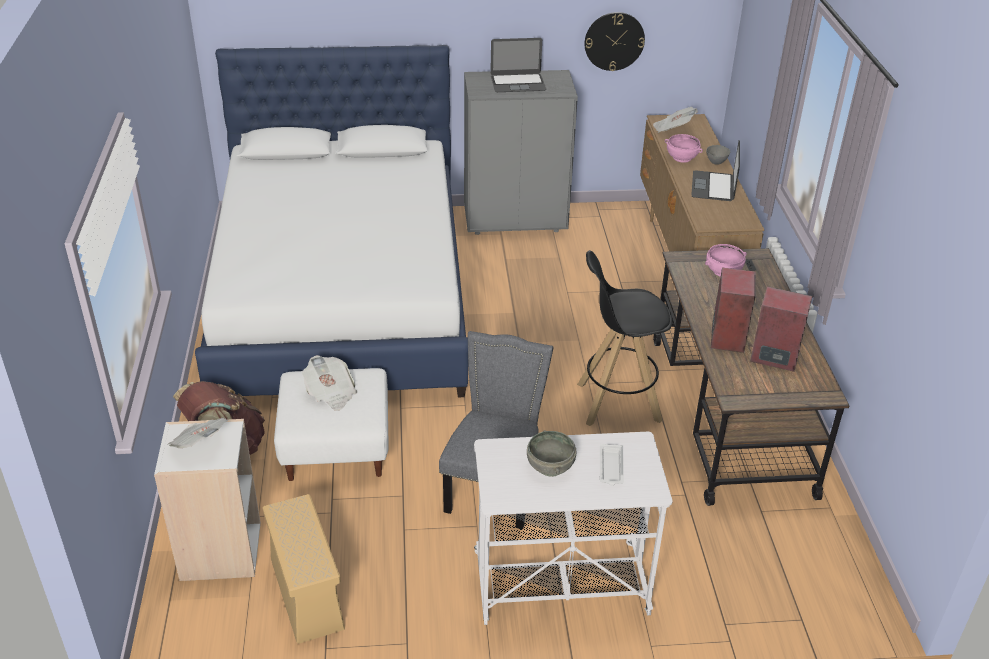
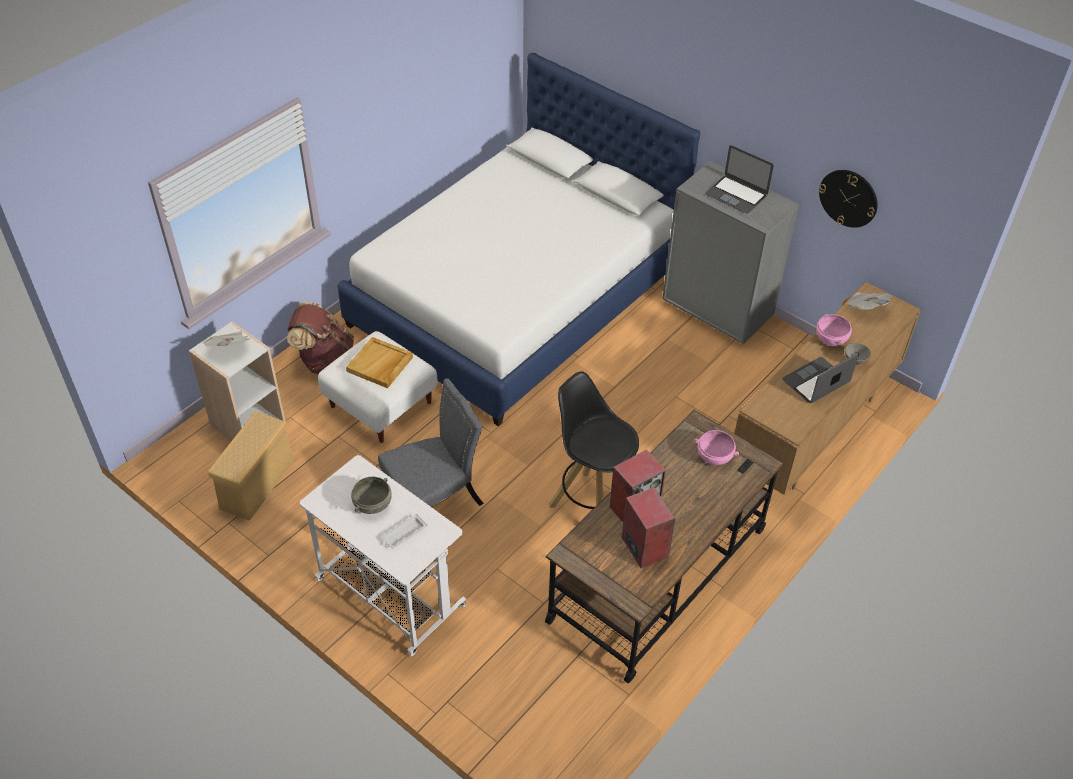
camera: 45 degrees right, 10 degrees up
(331, 393) = (380, 365): newspaper -> beige tray

